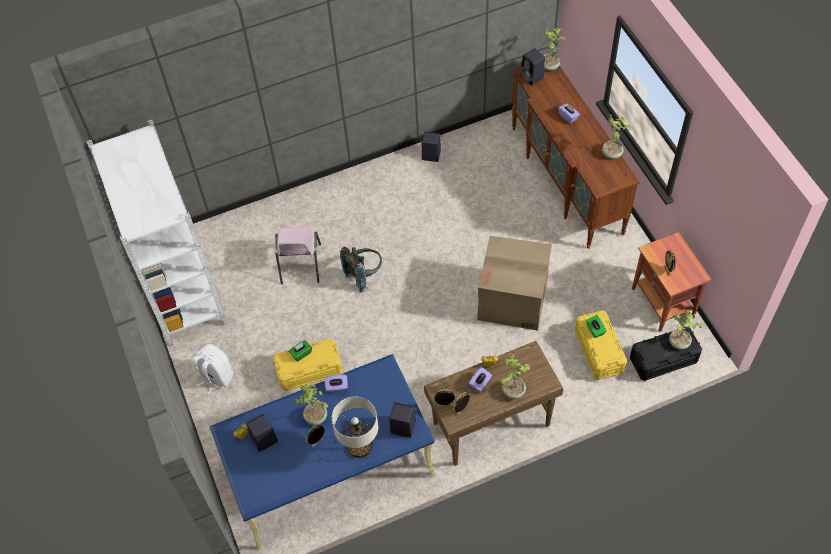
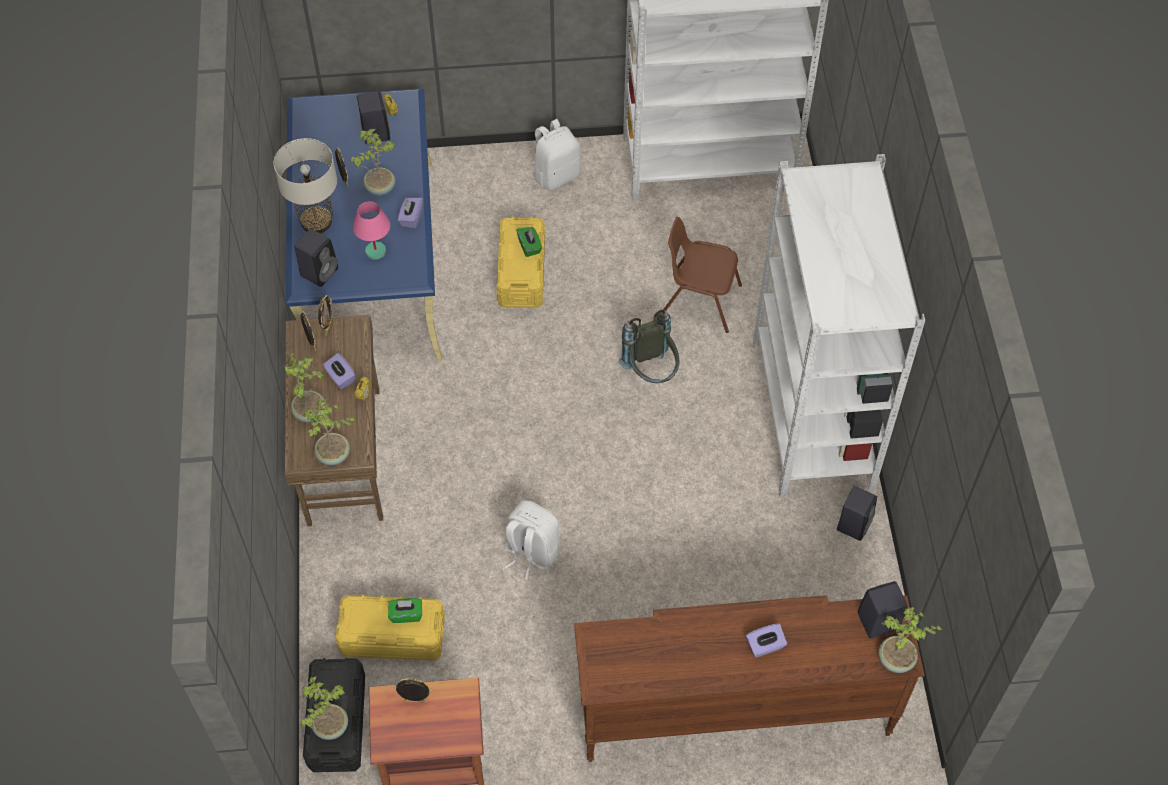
camera: 105 degrees right, 0 degrees up
(300, 264) = (699, 300): pink chair -> brown chair
(365, 189) = (812, 414): none -> white bookcase
(373, 398) = (376, 251): none -> pink table lamp
(513, 299) = (531, 551): cardboard box -> white backpack
(612, 153) = (658, 685): potted plant -> potted plant (333, 455)

